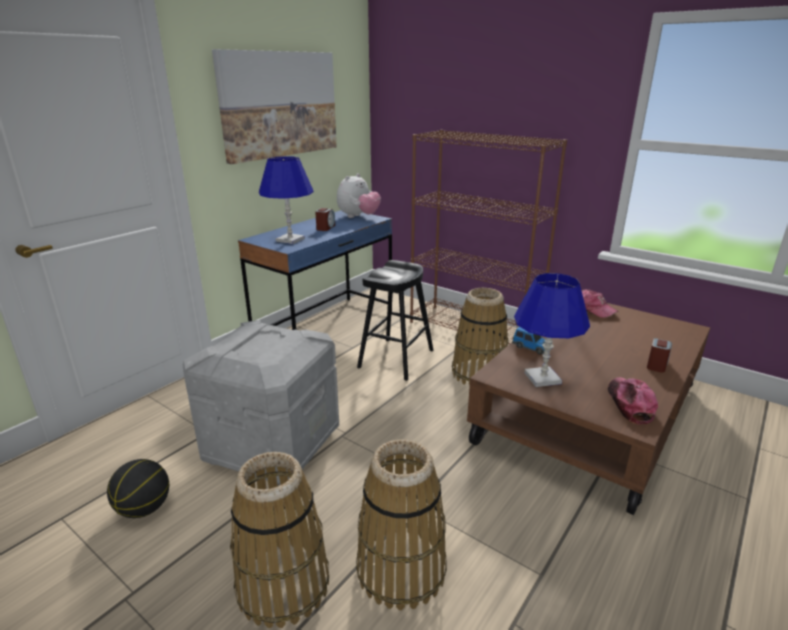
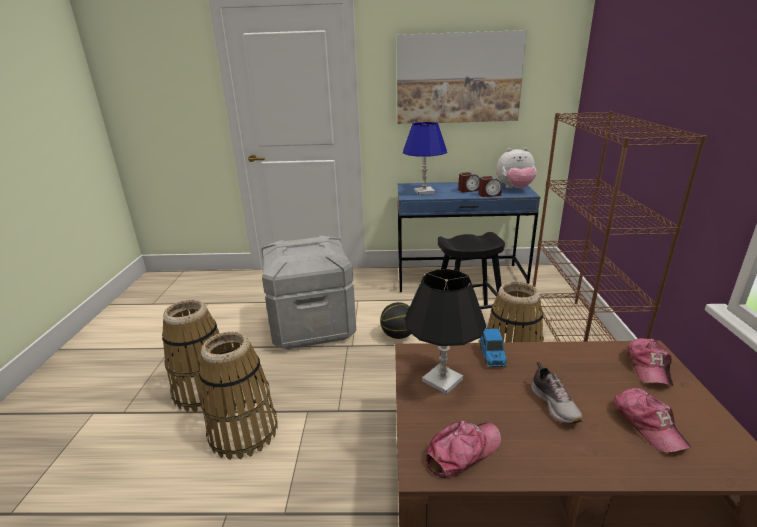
camera: 55 degrees right, 0 degrees up
(144, 509) = (229, 318): basketball -> basketball (398, 335)
(542, 378) = (442, 380): blue table lamp -> black table lamp
(604, 352) = (555, 404): none -> shoe
(642, 335) = (647, 424): none -> cap
(657, 364) = (586, 454): alarm clock -> alarm clock (489, 195)

